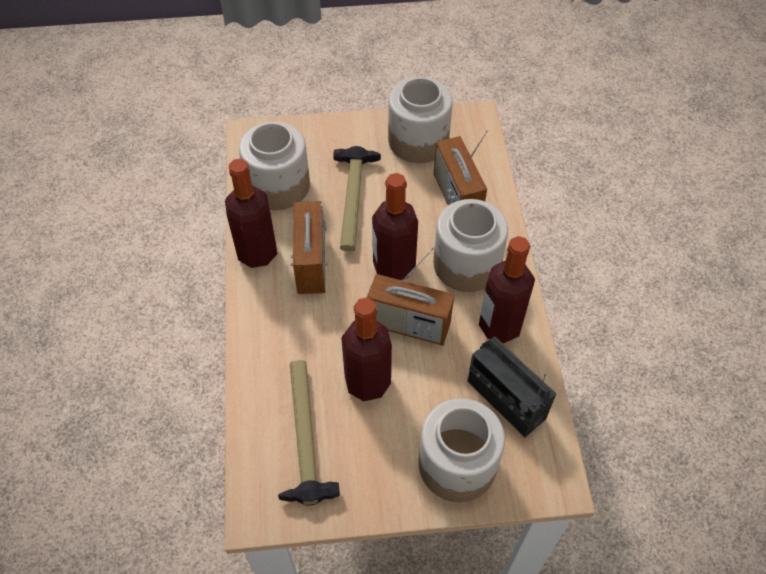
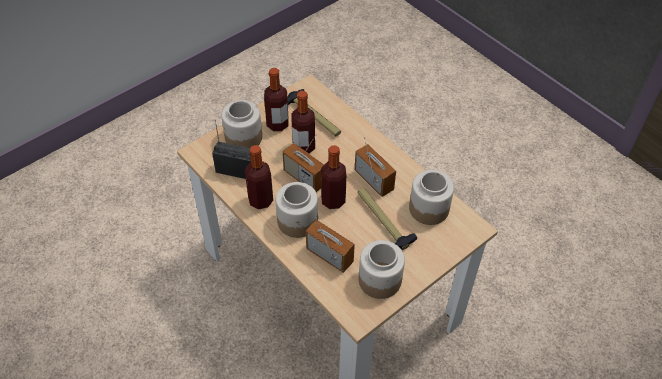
camera: 145 degrees right, 5 degrees down
(257, 252) = (404, 171): bottle -> bottle (277, 124)
(409, 325) = (304, 178): radio -> radio turned 120 degrees counterclockwise

